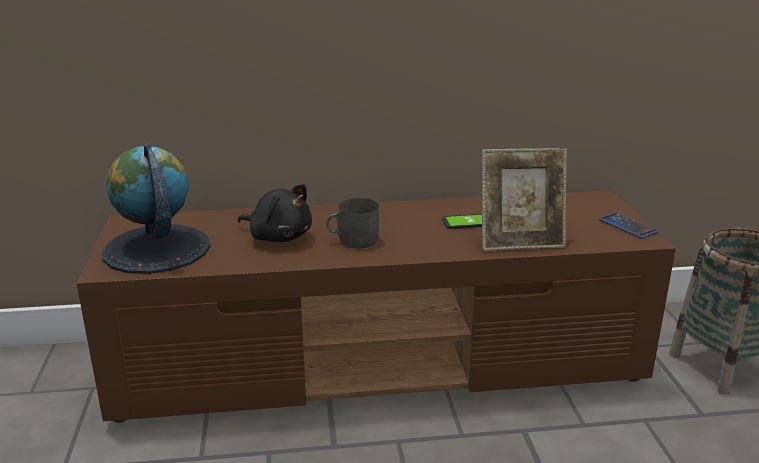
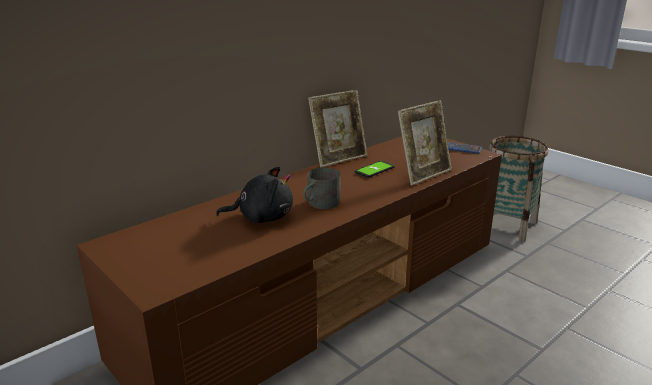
camera: 35 degrees left, 0 degrees up
(156, 249) = (173, 258): globe -> none
(450, 199) = (338, 158): none -> picture frame

